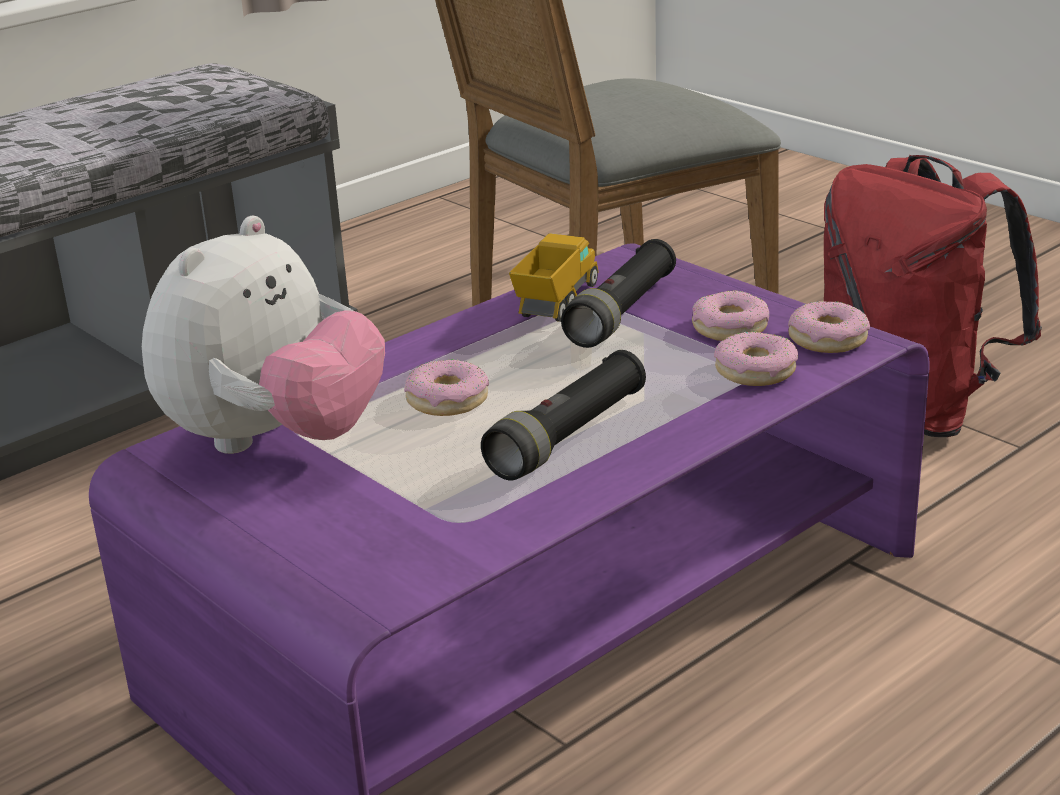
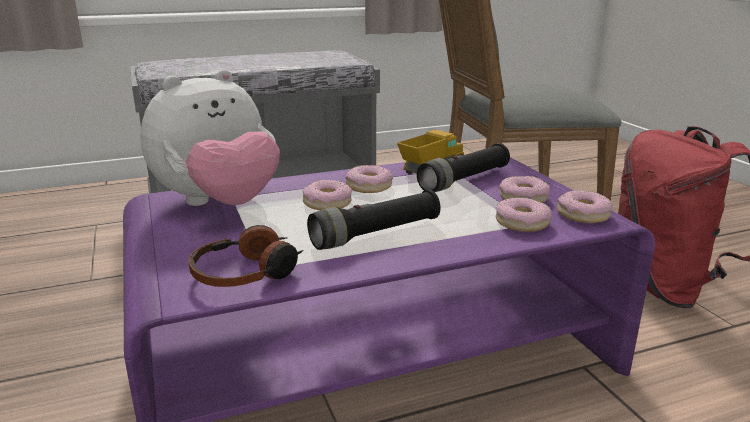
camera: 20 degrees right, 5 degrees down
(442, 540) = (247, 273): none -> headphones
(484, 355) = (368, 186): none -> donut

